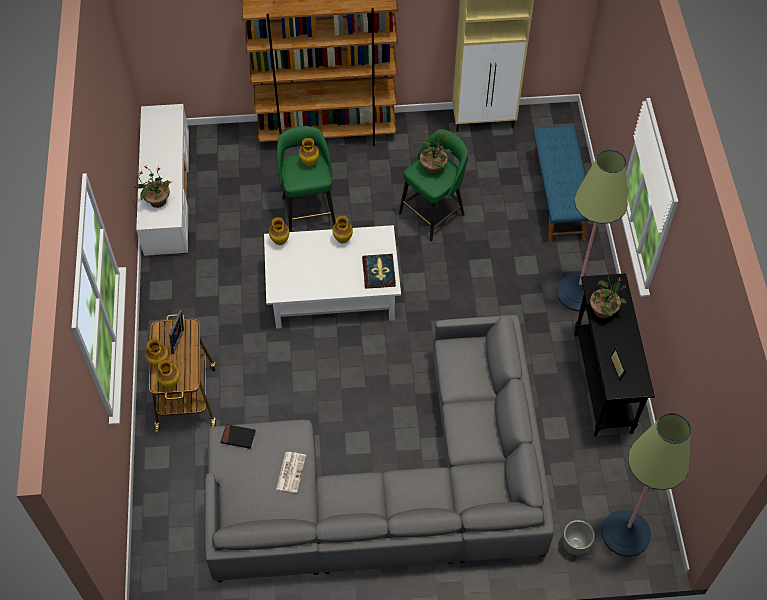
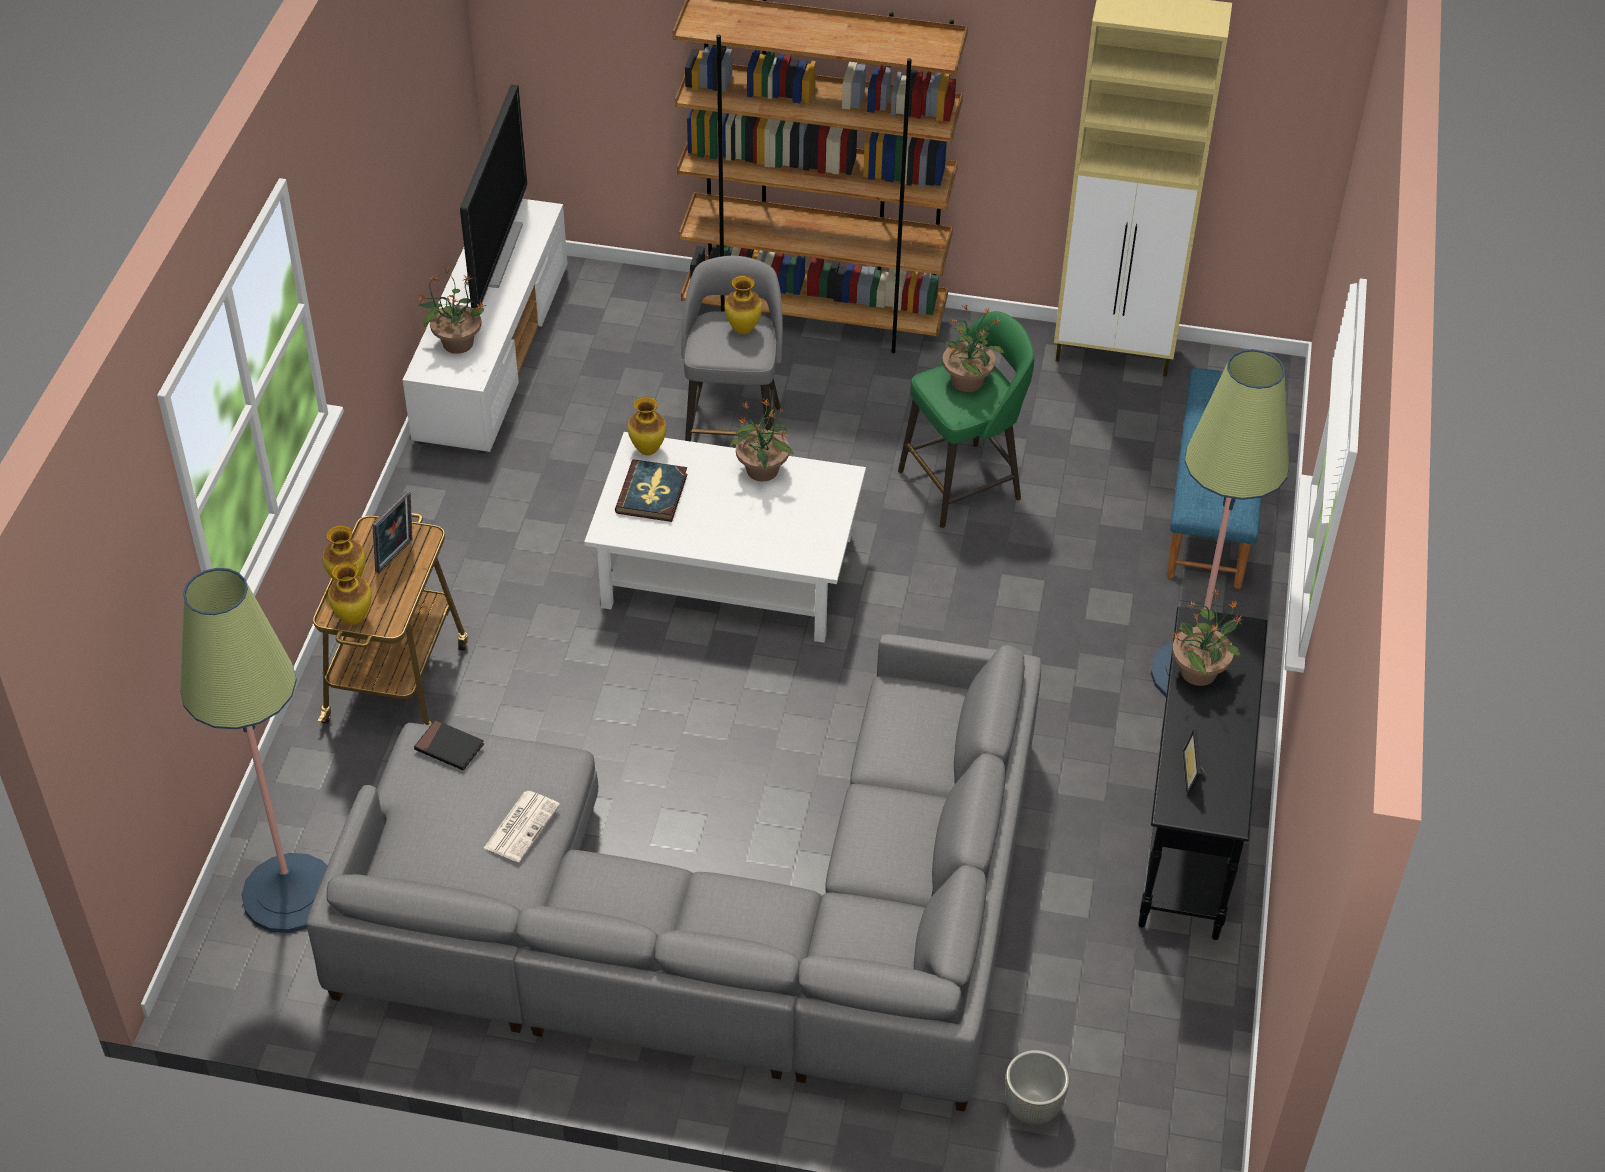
camera: 15 degrees right, 10 degrees down
(158, 142) = (495, 254): none -> television
(308, 210) = (733, 431): green stool -> grey stool
(342, 240) = (762, 471): vase -> potted plant
(379, 272) = (809, 537): book -> book (652, 493)
(625, 533) = (1141, 1113): floor lamp -> floor lamp (289, 894)

